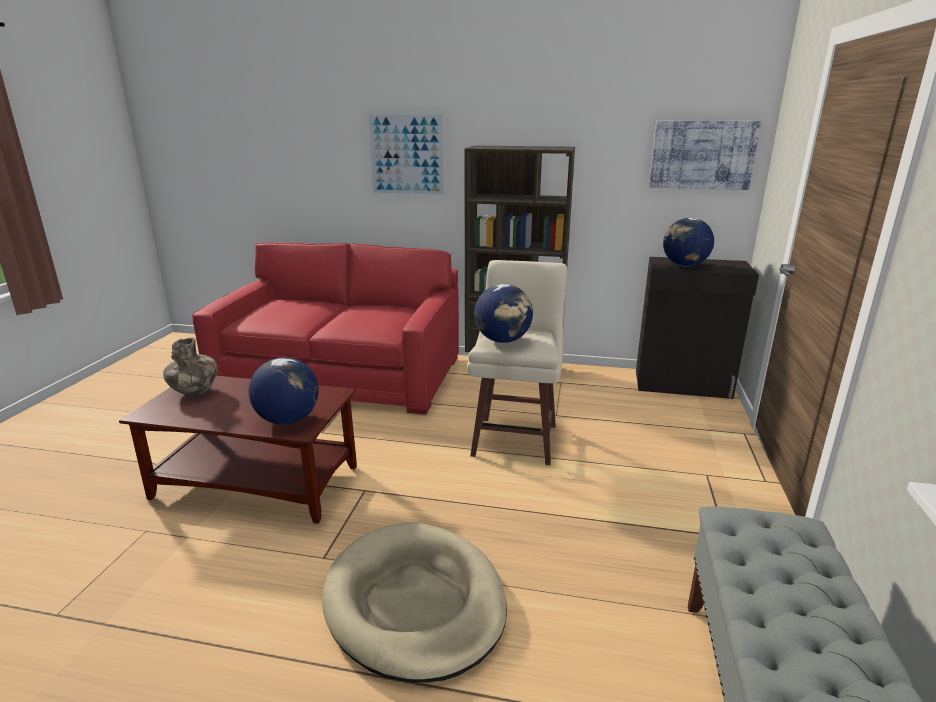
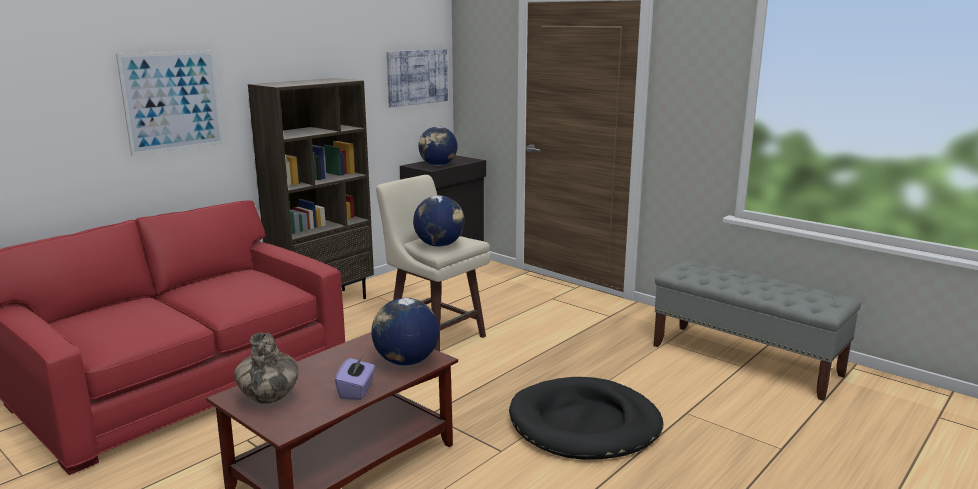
camera: 60 degrees left, 5 degrees down
(219, 418) = (356, 391): none -> purple tissue box
(415, 603) = (585, 424): beige dog bed -> black dog bed

